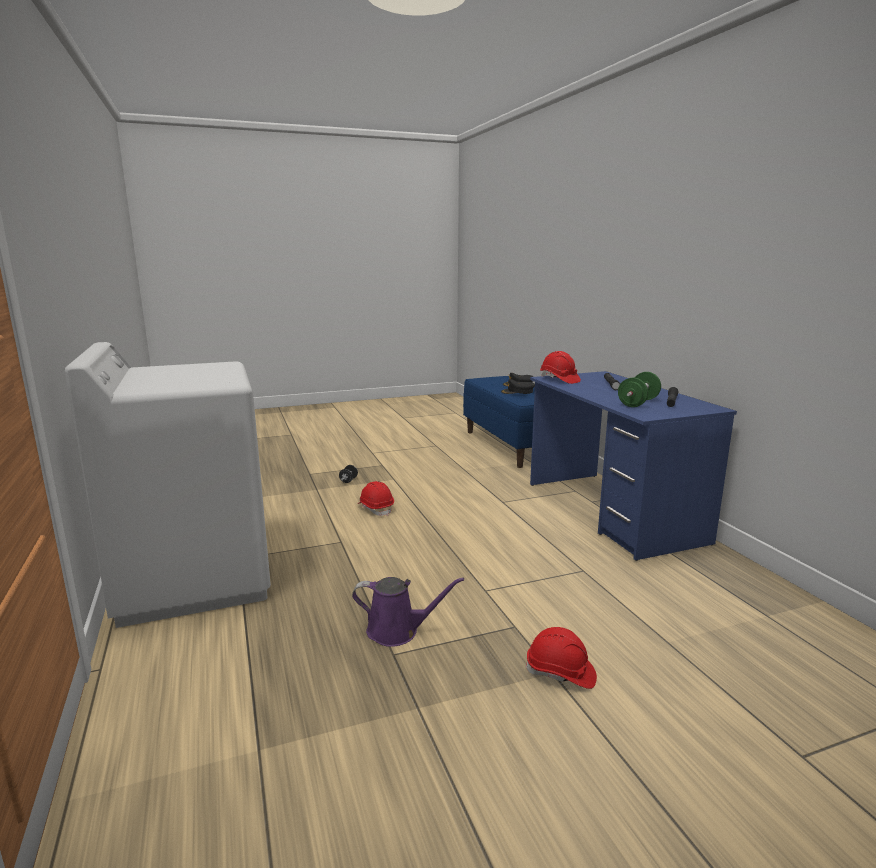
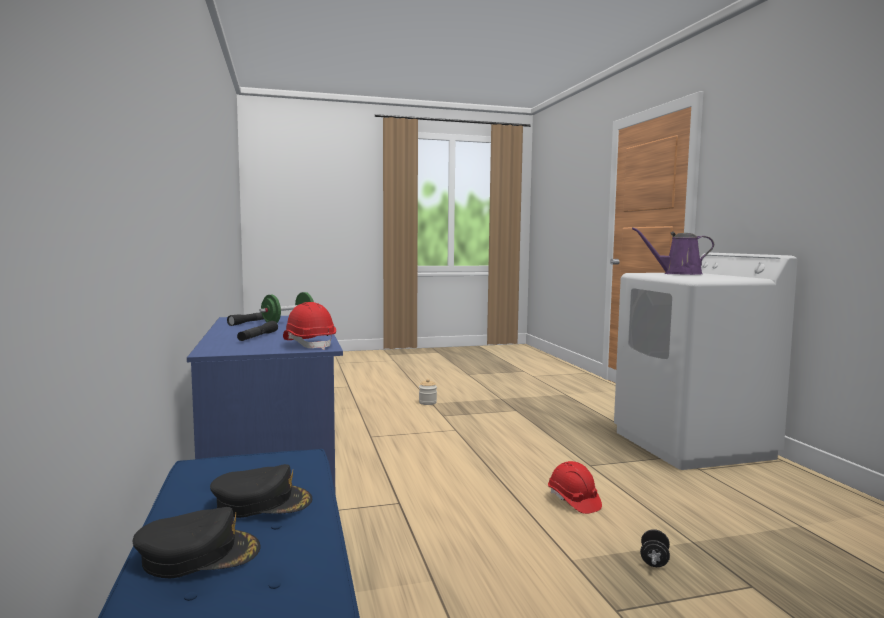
camera: 175 degrees left, 10 degrees down
(398, 631) = (516, 416): purple watering can -> purple watering can (678, 274)
(560, 673) = (427, 402): red hard hat -> jar

